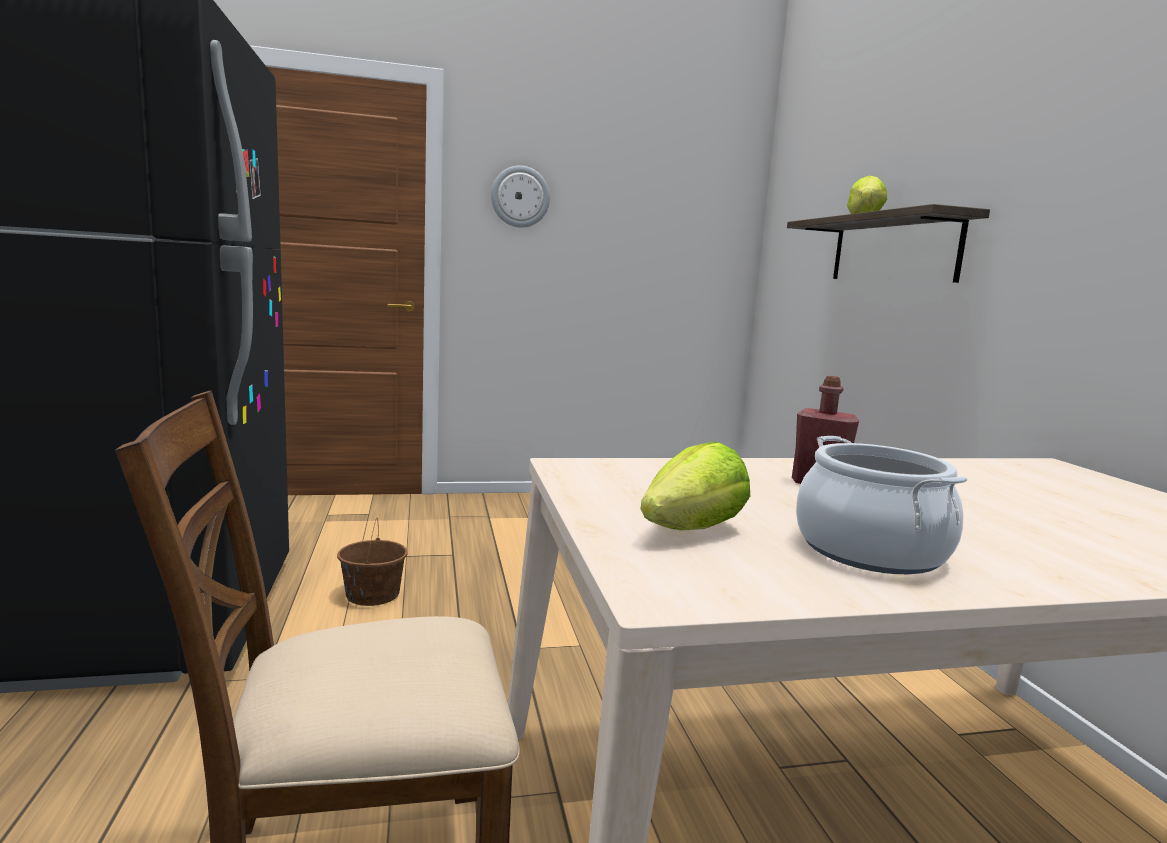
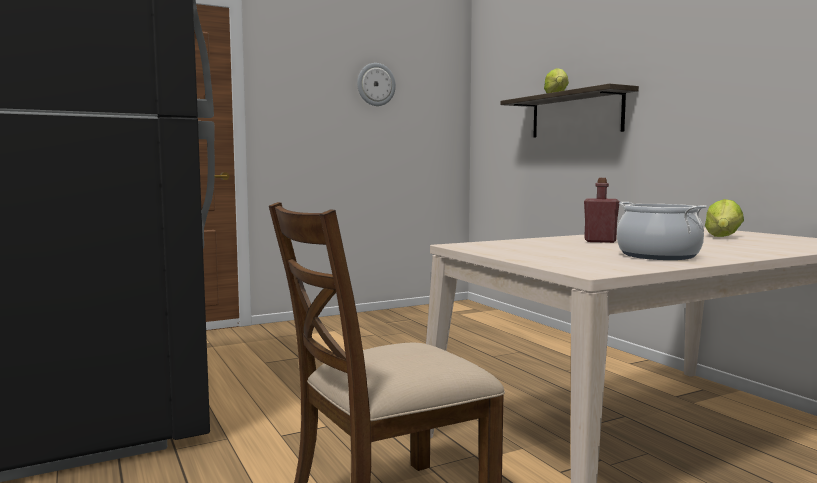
camera: 15 degrees left, 5 degrees down
(373, 594) = (262, 386): brown bucket -> none
(520, 197) = (302, 90): wall clock -> wall clock (376, 84)
(692, 530) = (567, 257): lettuce -> lettuce (723, 237)

